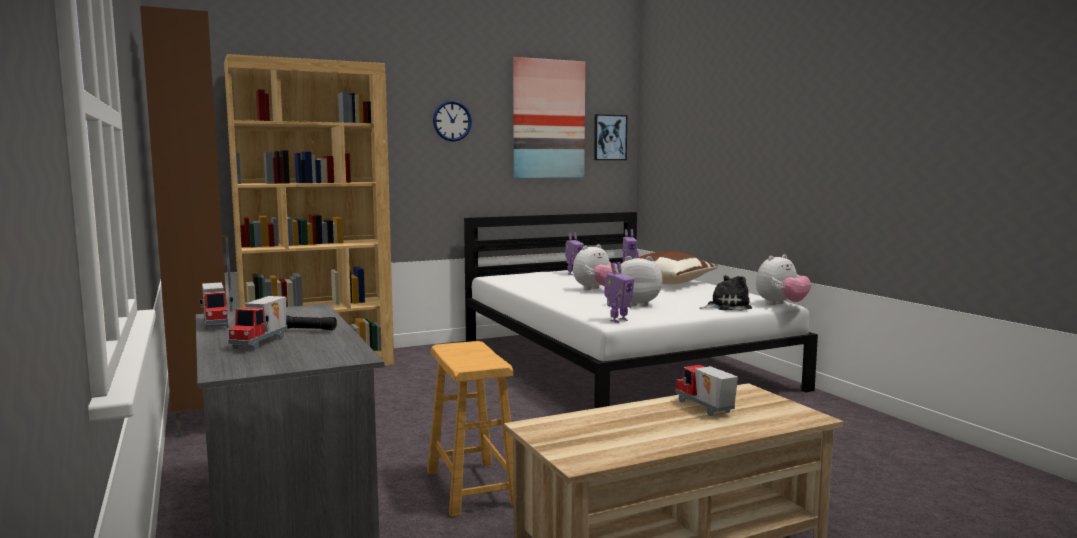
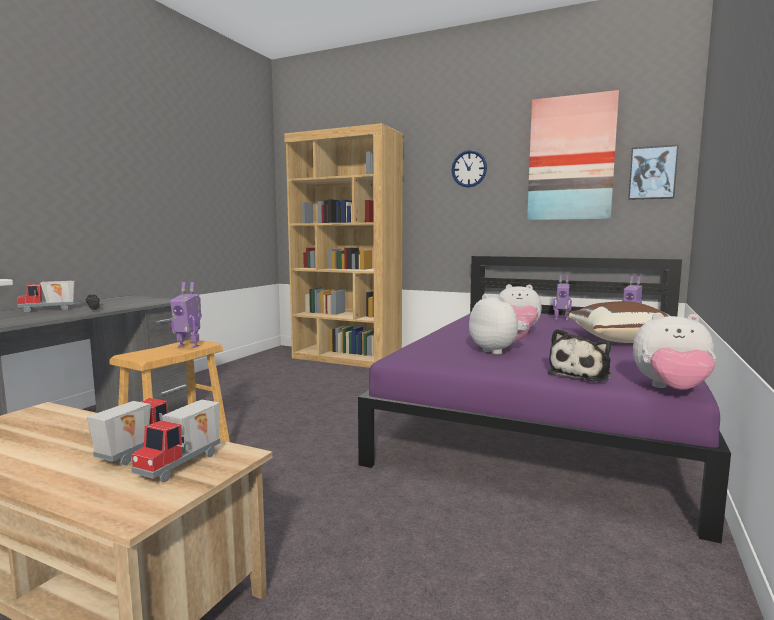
camera: 50 degrees right, 0 degrees up
(204, 415) = (227, 370): brown cabinet -> none
(217, 324) = (103, 299): toy truck -> toy truck (182, 465)
(618, 320) = (409, 358): toy robot -> toy robot (189, 346)
(620, 363) = (546, 420): white bed -> purple bed
(726, 307) = (581, 374): plush toy -> plush toy turned 90 degrees clockwise

